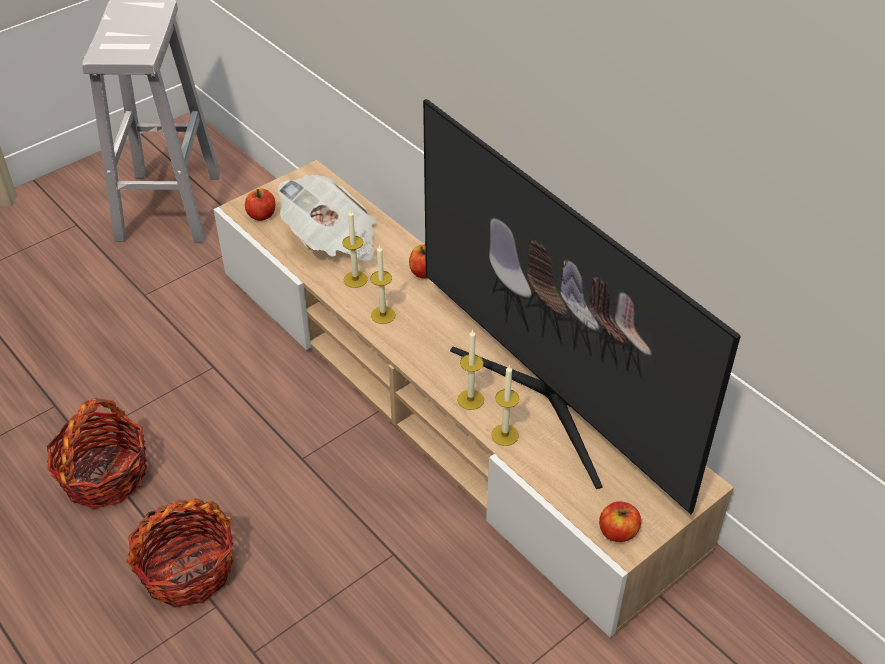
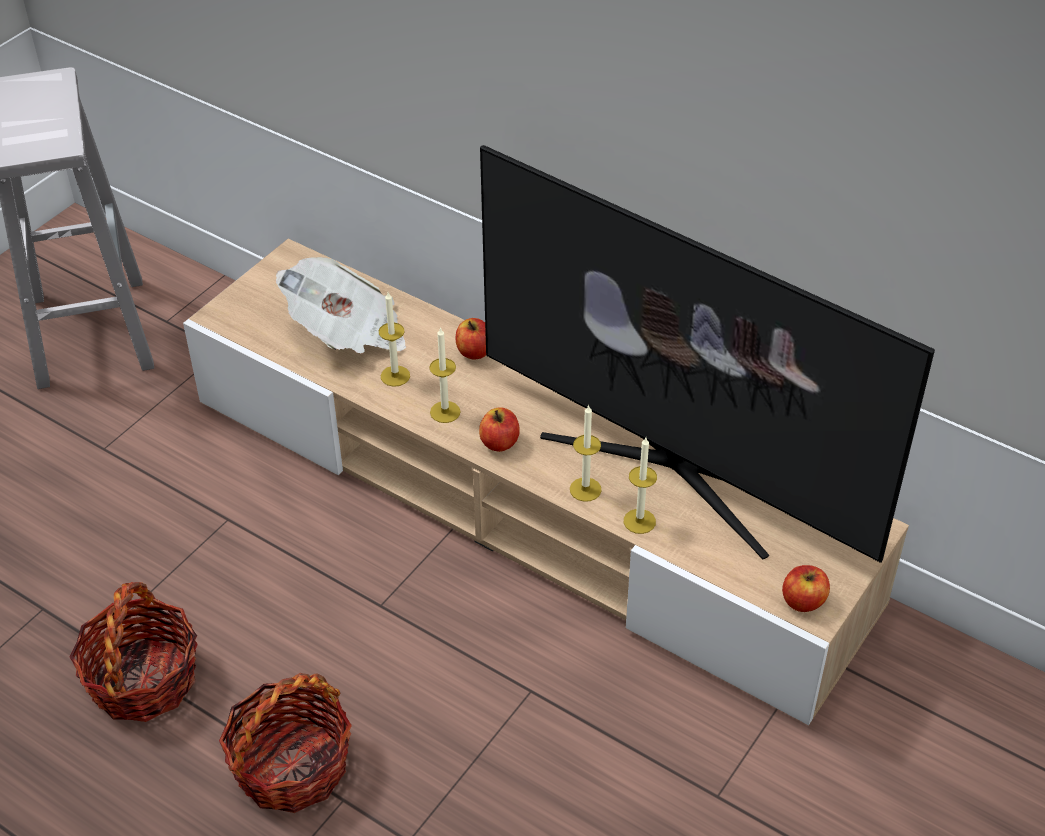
camera: 15 degrees left, 0 degrees up
(262, 215) = (248, 319): apple -> apple (499, 442)

